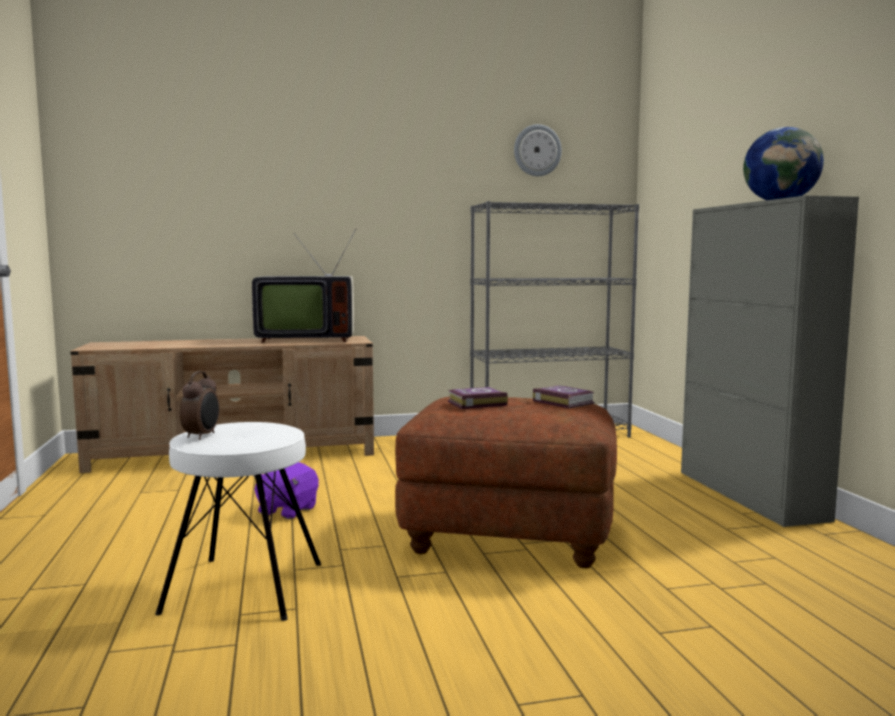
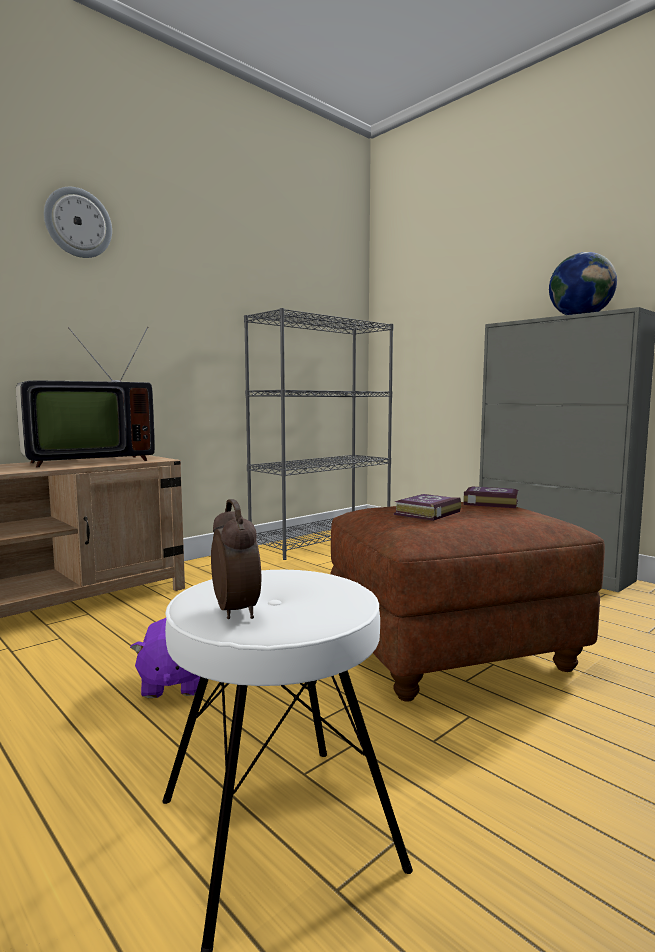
camera: 30 degrees left, 0 degrees up
(537, 150) = (297, 266): wall clock -> wall clock (78, 223)

